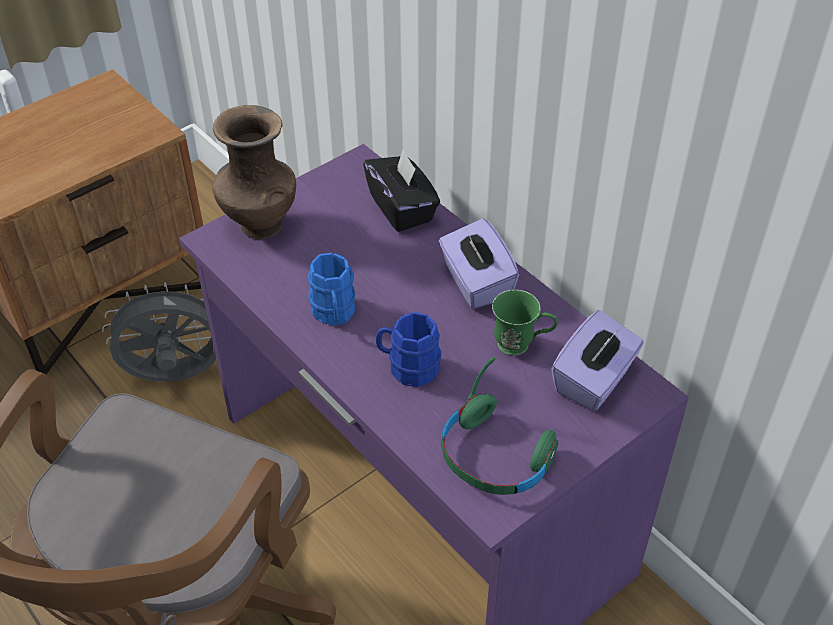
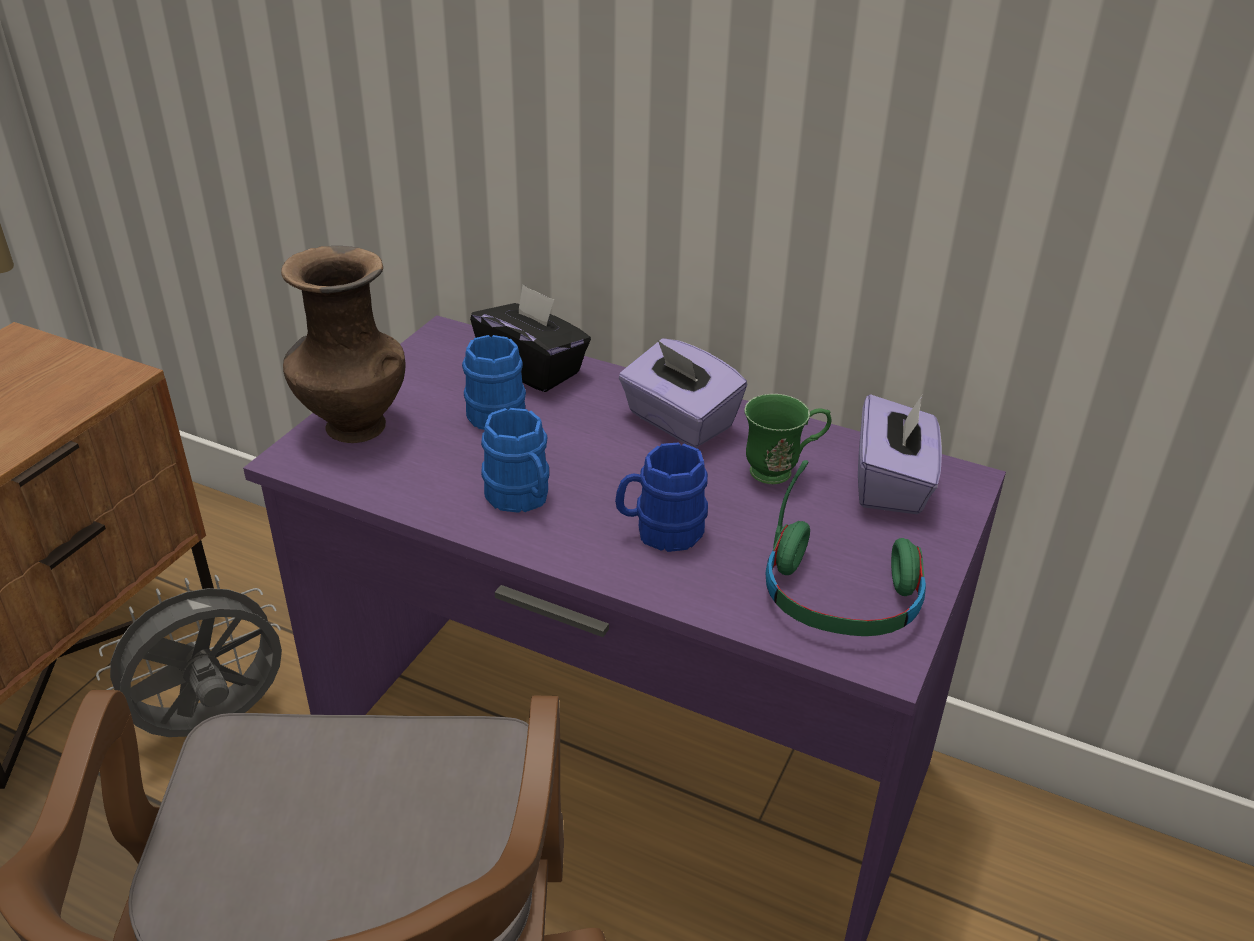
camera: 25 degrees left, 10 degrees down
(355, 237) = (492, 410): none -> blue mug

